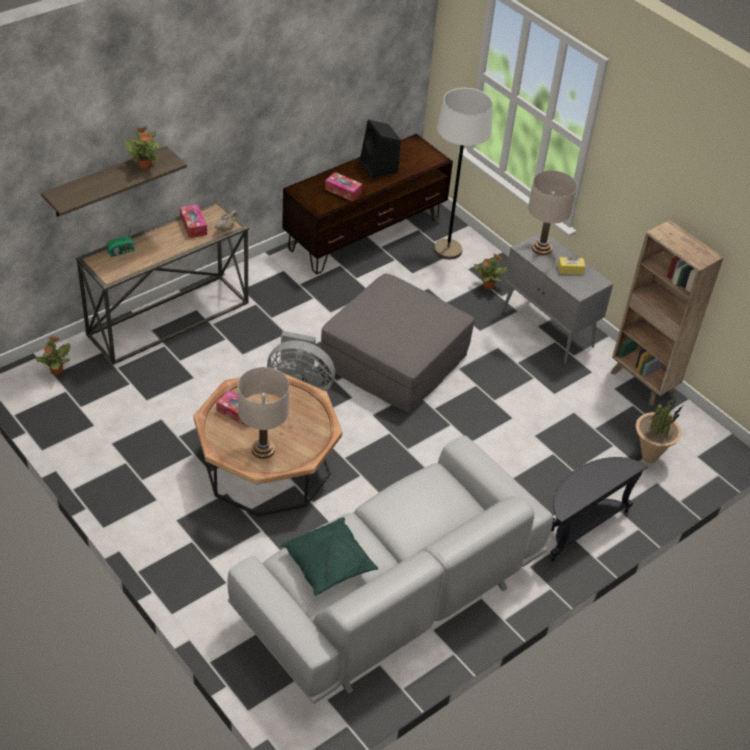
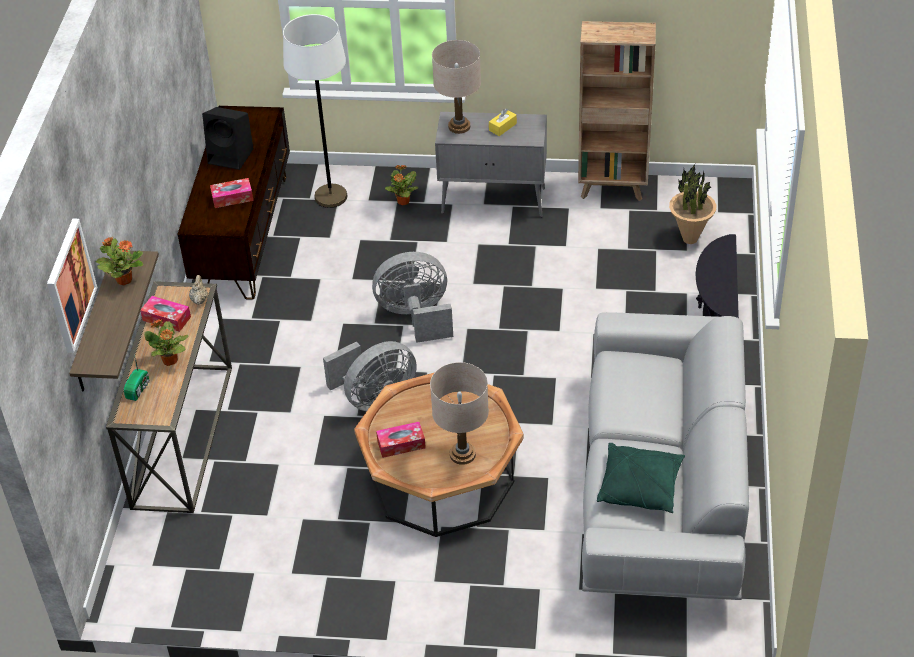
camera: 40 degrees left, 0 degrees up
(56, 371) = (152, 561): potted plant -> potted plant (170, 361)
(74, 132) = (69, 285): none -> picture
(394, 360) = (416, 316): grey ottoman -> grey fan

